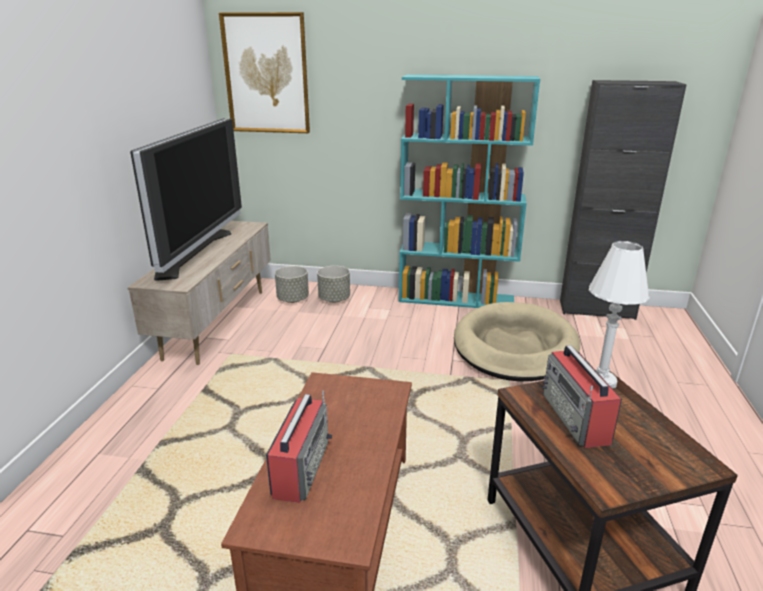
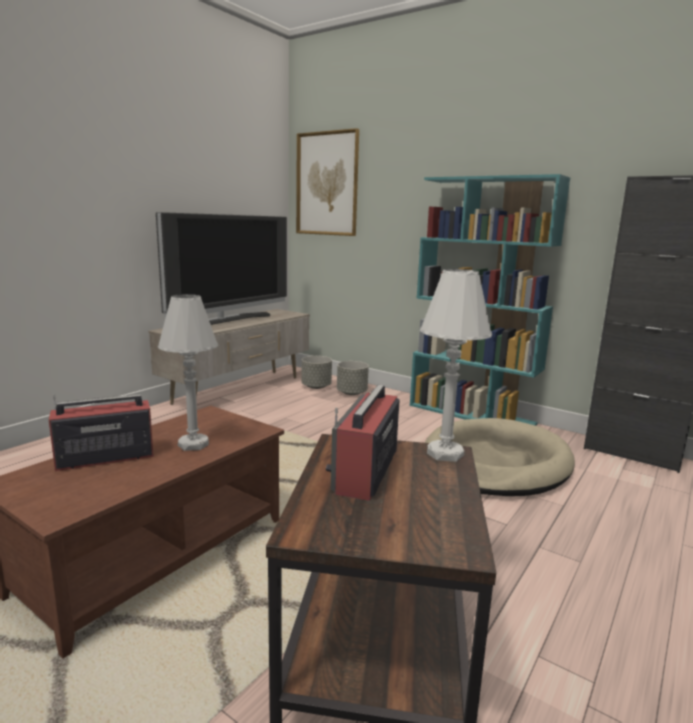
camera: 25 degrees right, 10 degrees down
(301, 467) = (104, 458): radio -> radio turned 150 degrees counterclockwise
(359, 424) = (193, 444): none -> white table lamp

